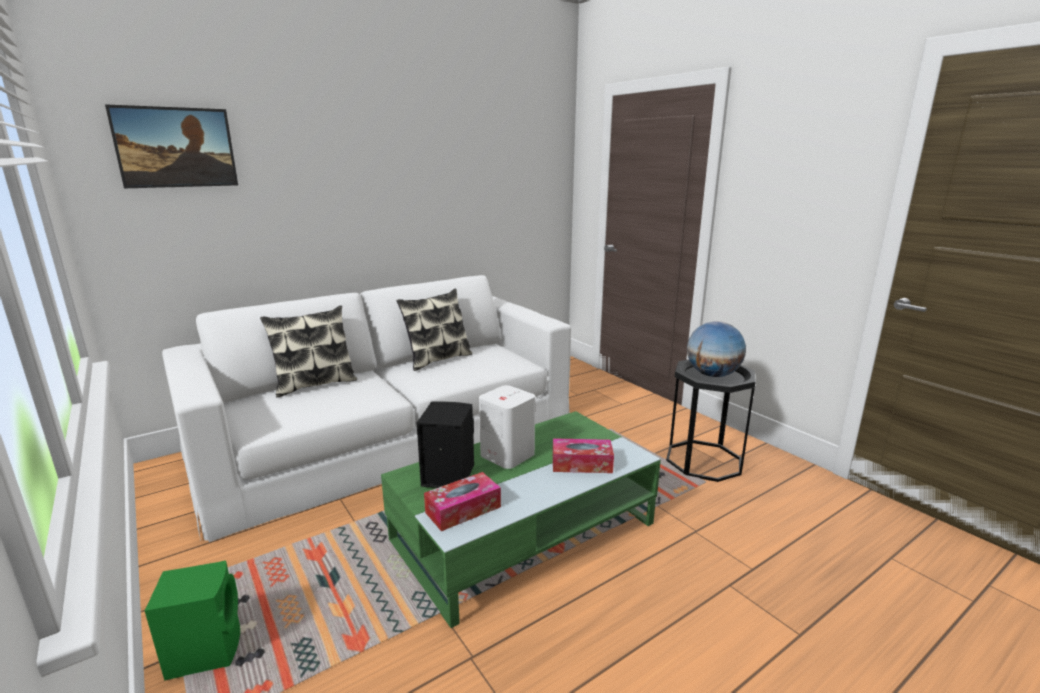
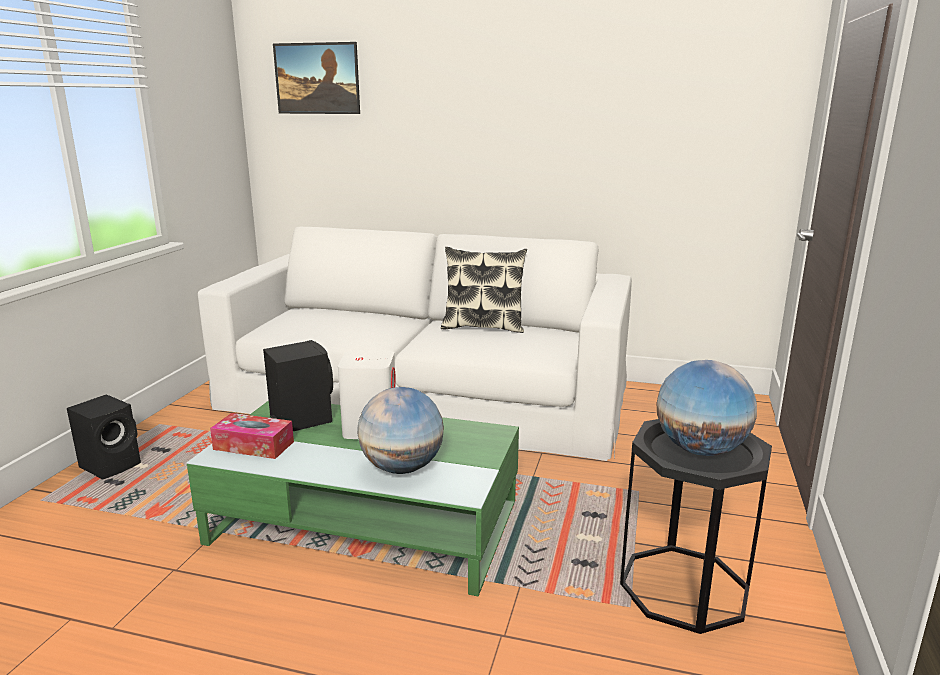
camera: 50 degrees right, 0 degrees up
(206, 649) = (112, 465): green speaker -> black speaker
(315, 384) = (355, 314): pillow -> none
(581, 464) = (402, 468): tissue box -> globe

